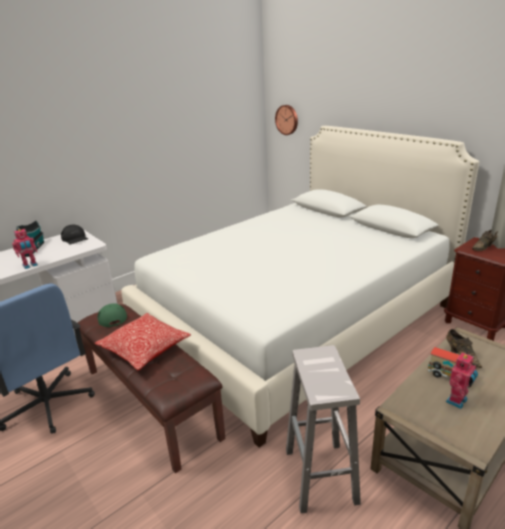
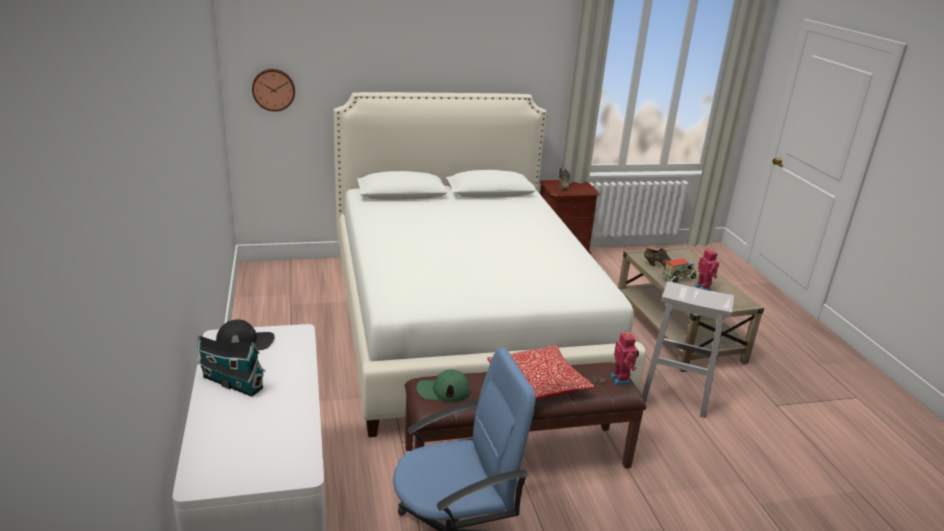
camera: 65 degrees left, 0 degrees up
(30, 265) = (304, 392): toy robot -> toy robot (621, 379)

